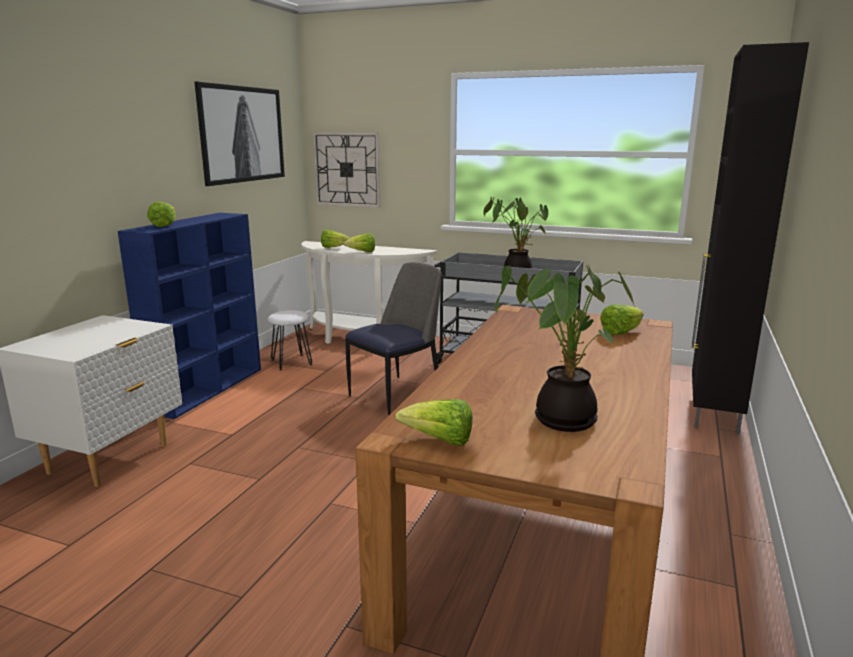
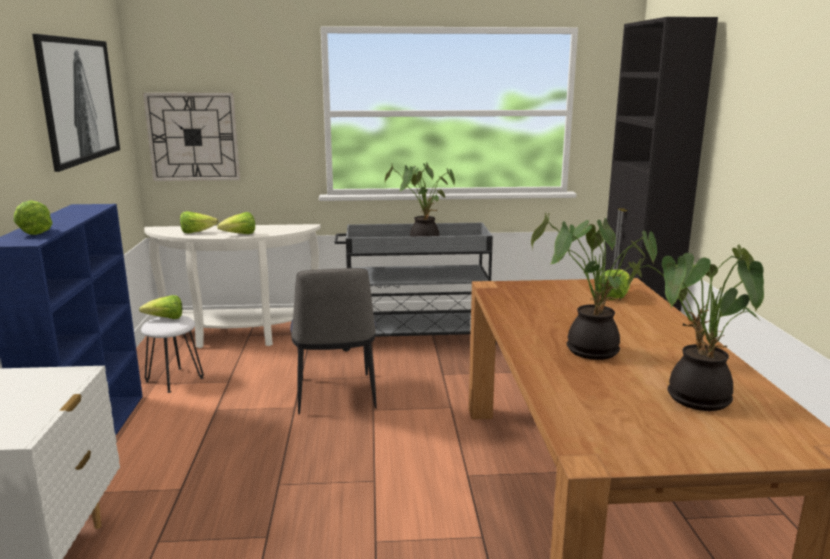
camera: 25 degrees left, 0 degrees up
(397, 394) = (335, 395): chair -> chair turned 150 degrees clockwise
(440, 441) = (632, 449): lettuce -> lettuce (166, 319)
(526, 367) = (590, 349): none -> potted plant

